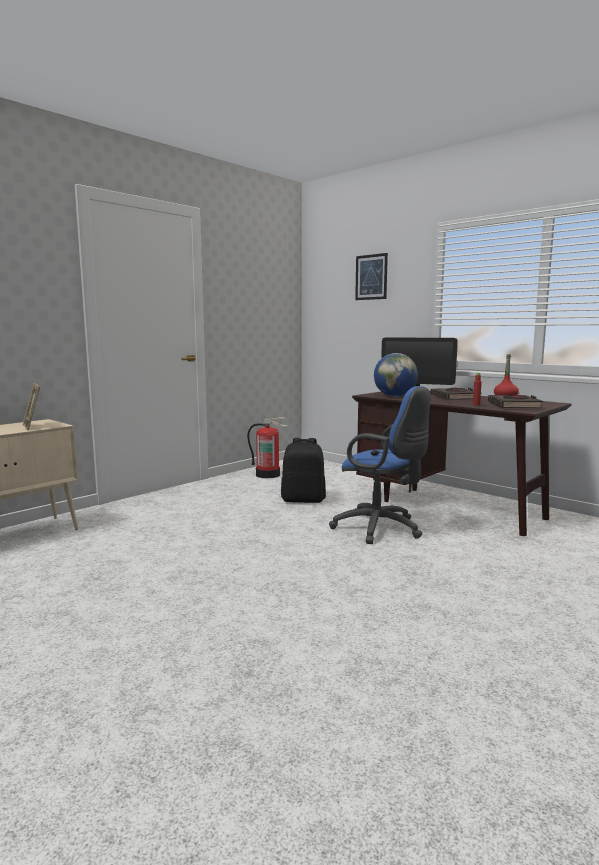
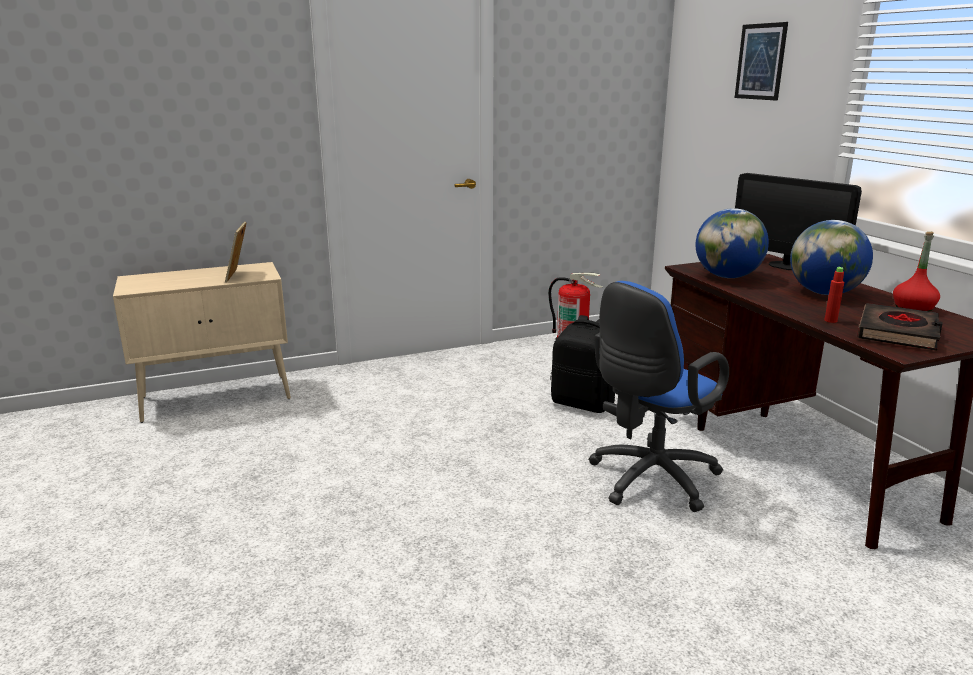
camera: 25 degrees right, 10 degrees up
(381, 529) = (648, 481): blue office chair -> blue office chair turned 75 degrees clockwise
(455, 398) = (824, 293): black book -> globe

